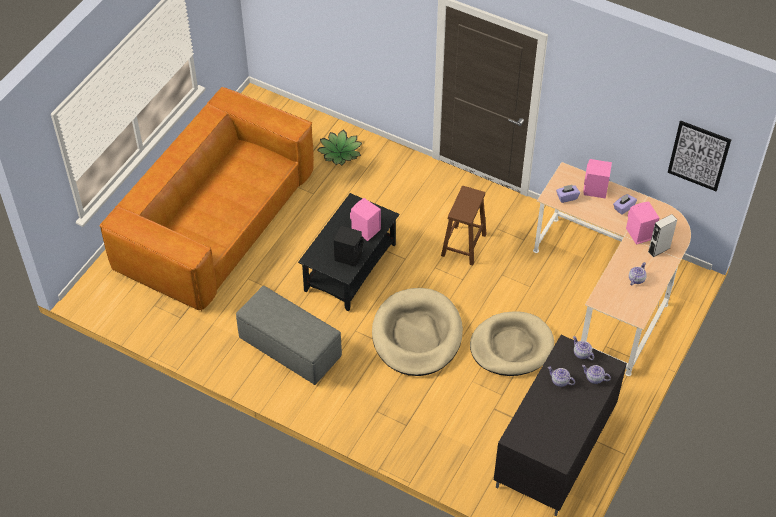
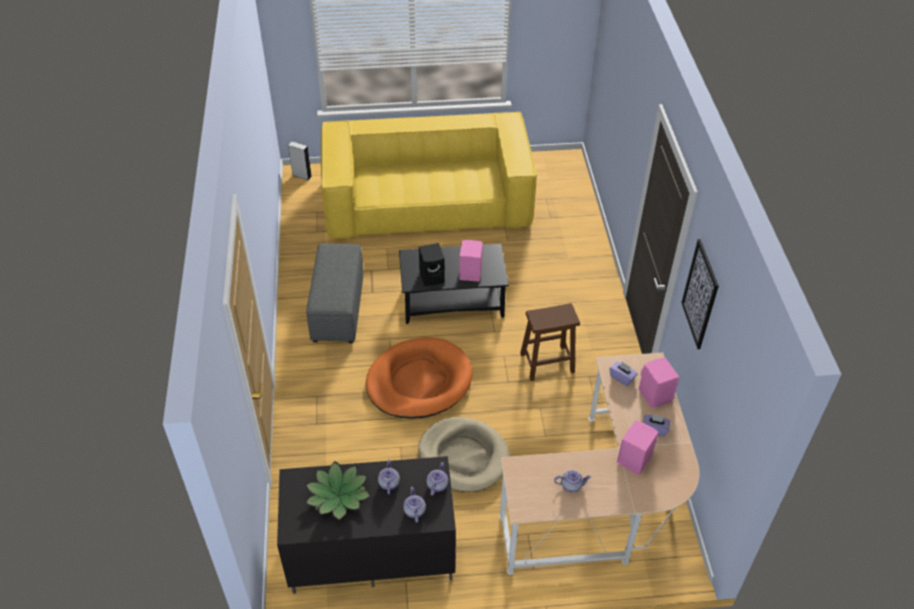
camera: 55 degrees right, 5 degrees down
(216, 220) = (427, 201): brown sofa -> yellow sofa
(340, 152) = (566, 233): potted plant -> potted plant (338, 496)
(417, 335) = (419, 381): beige dog bed -> orange dog bed
(659, 249) = (628, 486): grey speaker -> grey speaker (302, 175)
(699, 155) = (736, 427): picture -> picture (700, 294)

